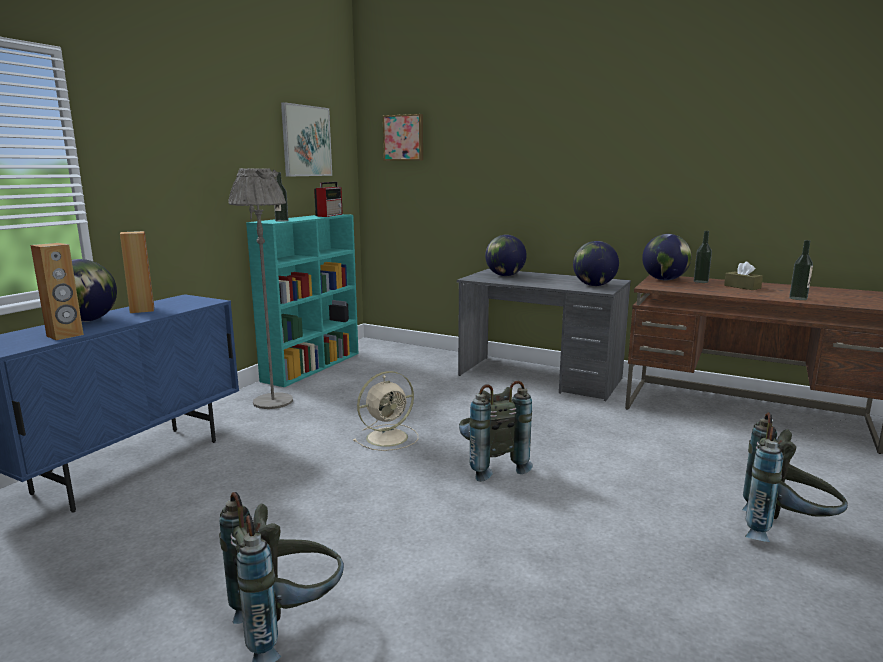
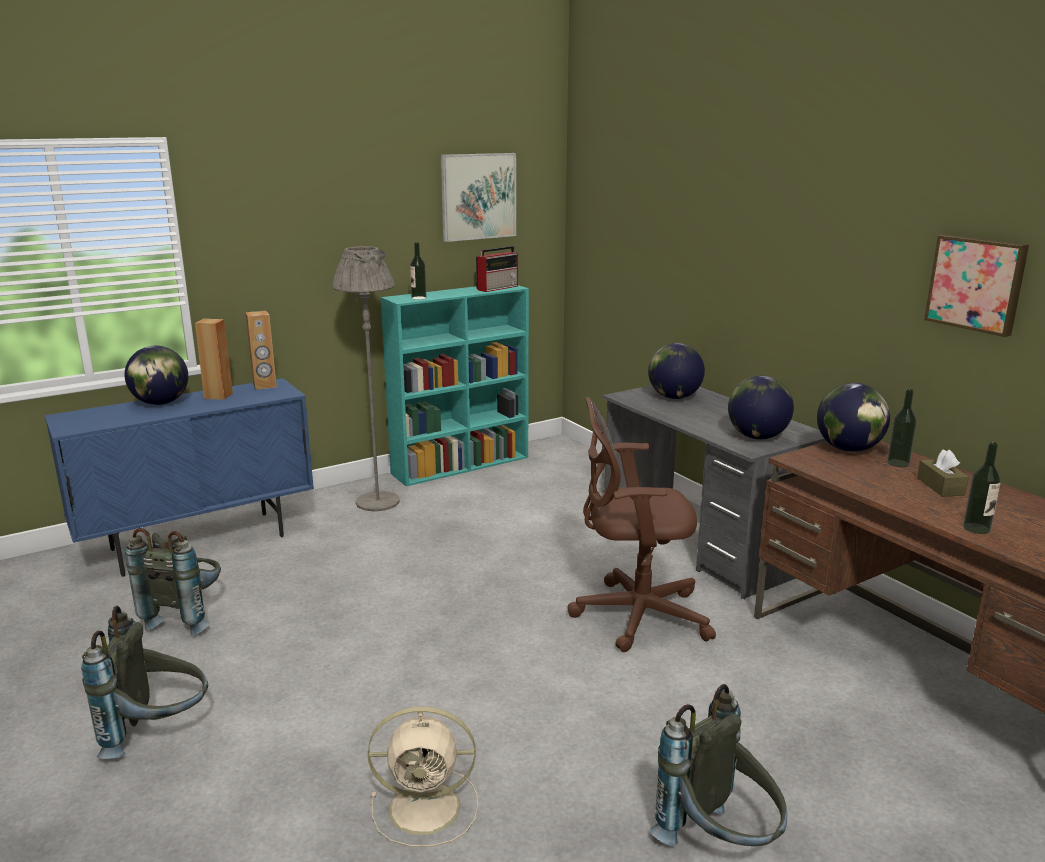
camera: 30 degrees right, 5 degrees up
(65, 335) = (123, 420): brown speaker -> brown speaker (265, 386)
(388, 437) = (436, 576): beige fan -> beige fan (428, 807)
(404, 138) = (608, 190): picture -> picture (976, 283)
(490, 465) = (495, 642): grey backpack -> grey backpack (186, 616)
(557, 425) = (634, 615): none -> brown office chair

